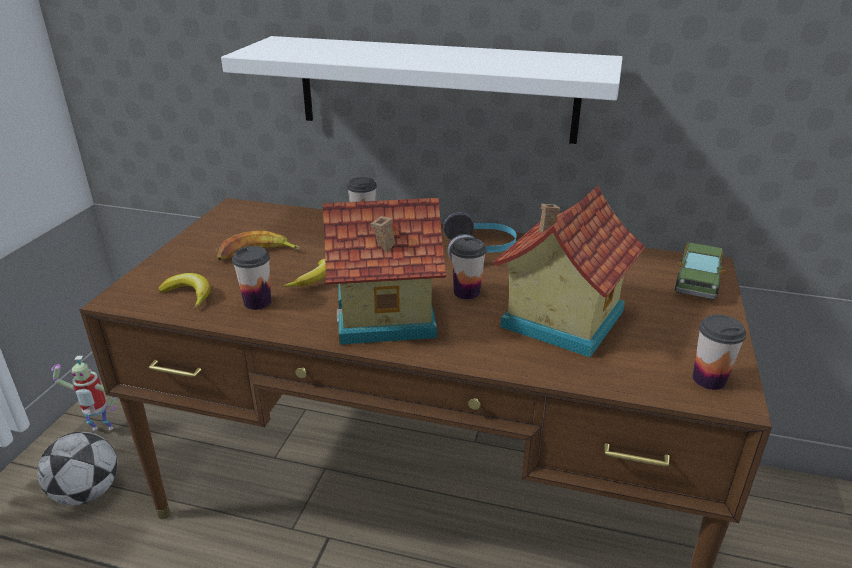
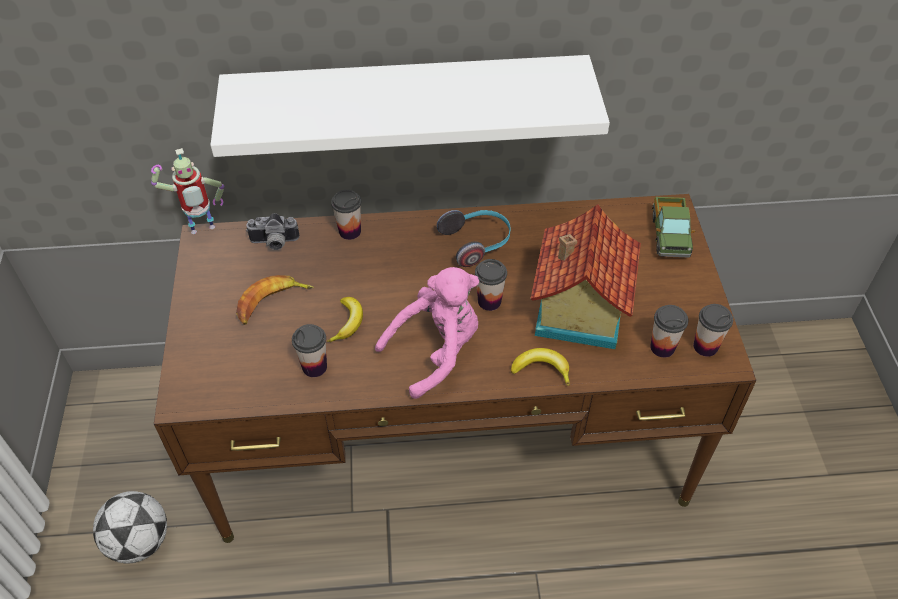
camera: 20 degrees left, 20 degrees up
(101, 431) = (106, 475): toy robot -> toy robot (203, 232)
(189, 295) = (245, 376): banana -> banana (542, 369)
(291, 220) = (274, 243): none -> camera
(386, 316) = (436, 351): toy house -> pink plush toy
(651, 368) = (662, 347): none -> cup

